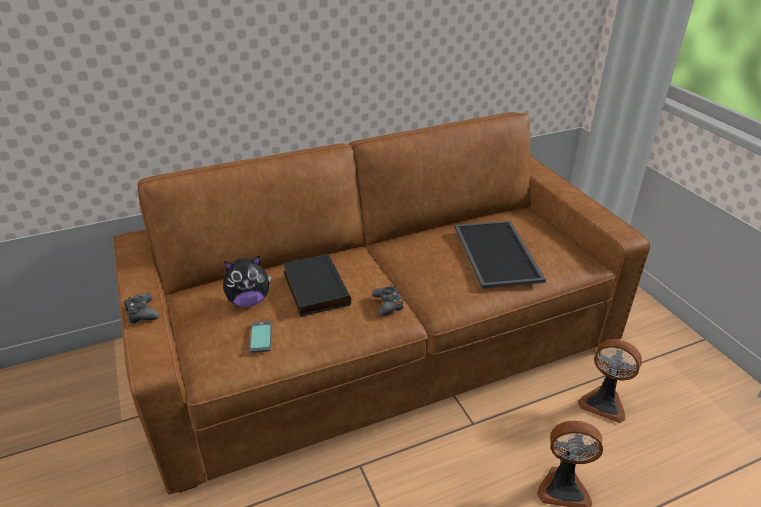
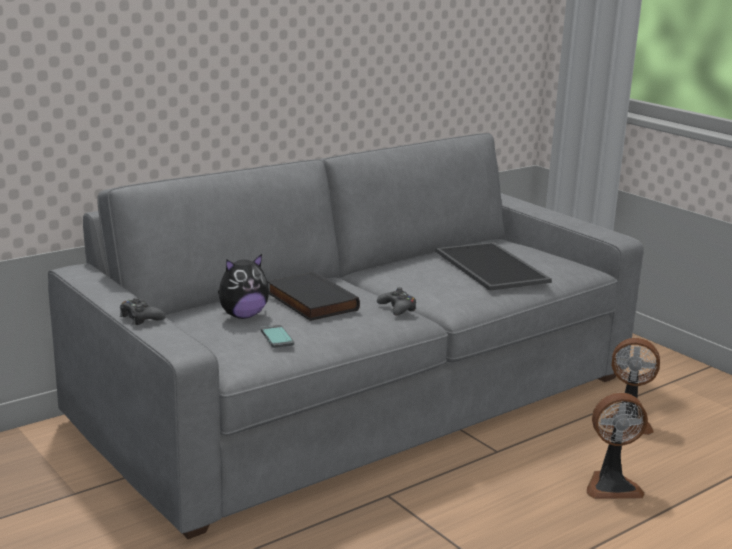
camera: 15 degrees left, 15 degrees down
(380, 342) = (361, 399): brown sofa -> grey sofa

